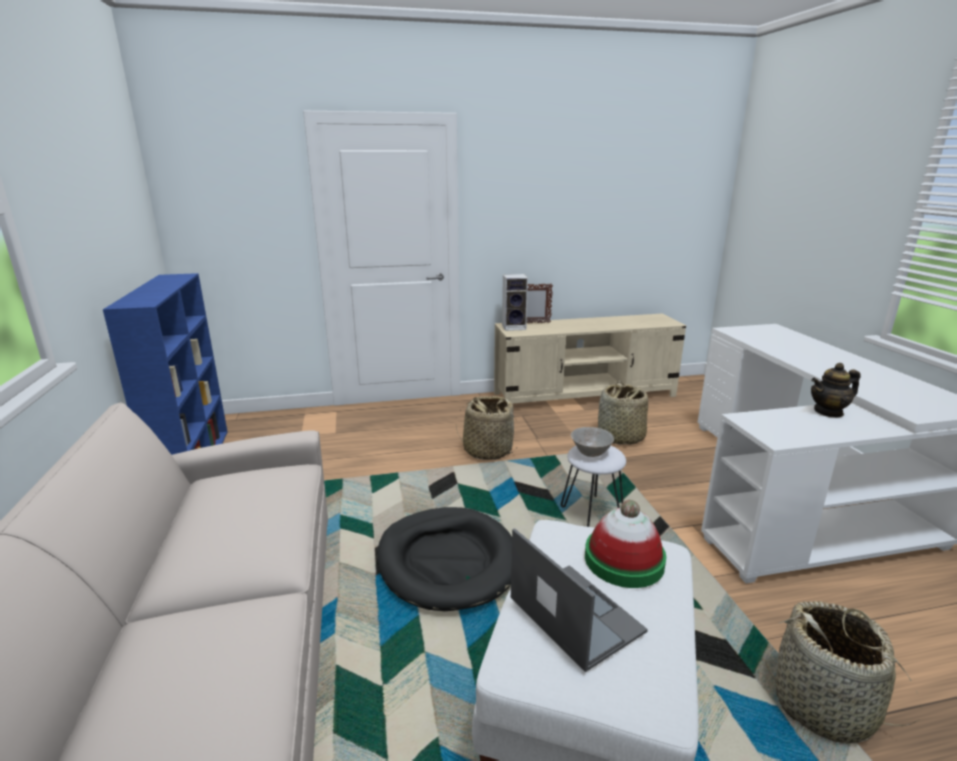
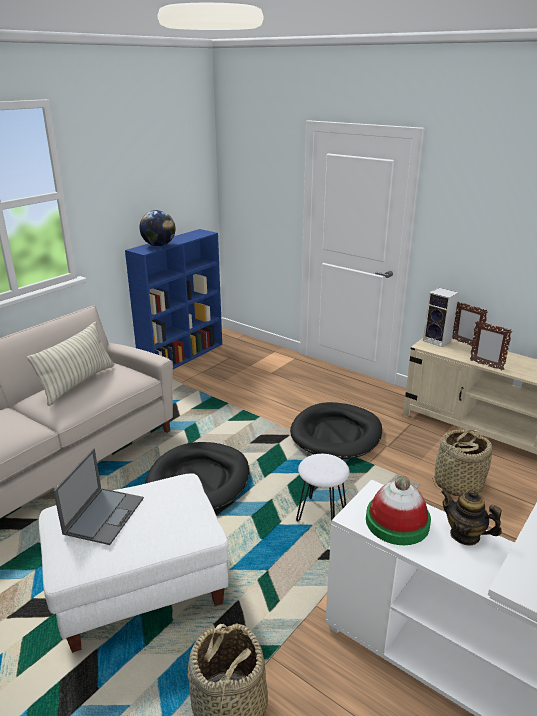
camera: 50 degrees right, 5 degrees up
(148, 295) = (159, 245): none -> globe
(225, 516) = (78, 383): none -> pillow
(487, 450) = (336, 434): basket -> black dog bed
(576, 330) = (486, 365): none -> picture frame
(590, 453) = (318, 463): grey bowl -> none
(624, 560) = (170, 515): hat -> hat (397, 522)

